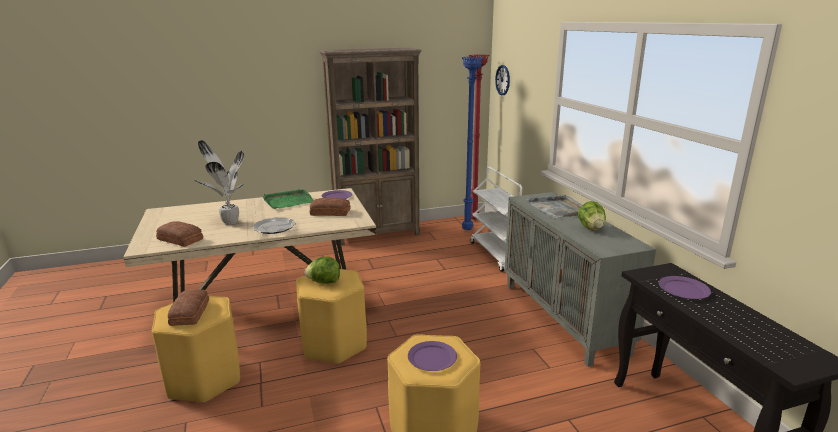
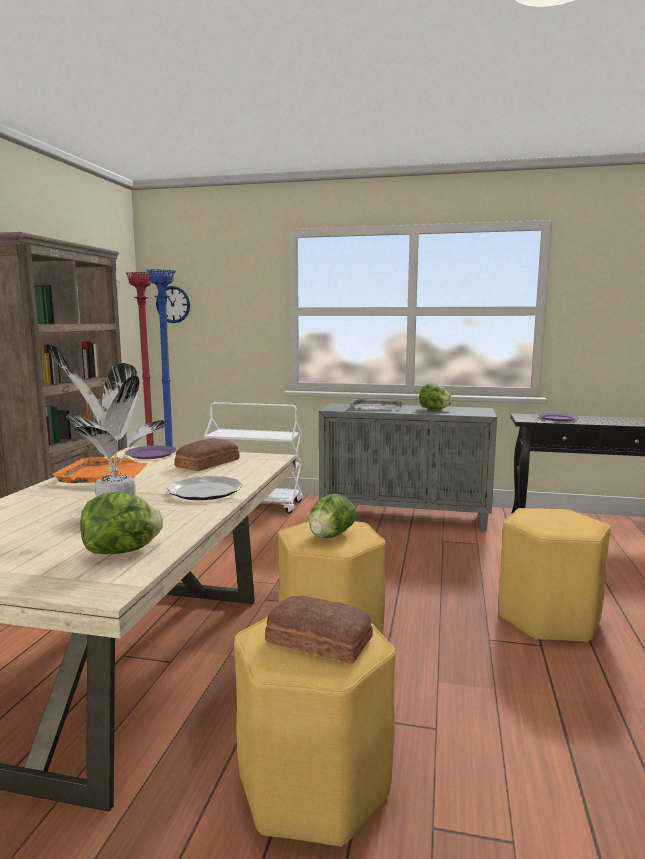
camera: 60 degrees left, 10 degrees down
(180, 239) = (122, 551): bread -> lettuce
(288, 201) = (104, 474): green tray -> orange tray
(432, 358) = (559, 521): purple plate -> none

